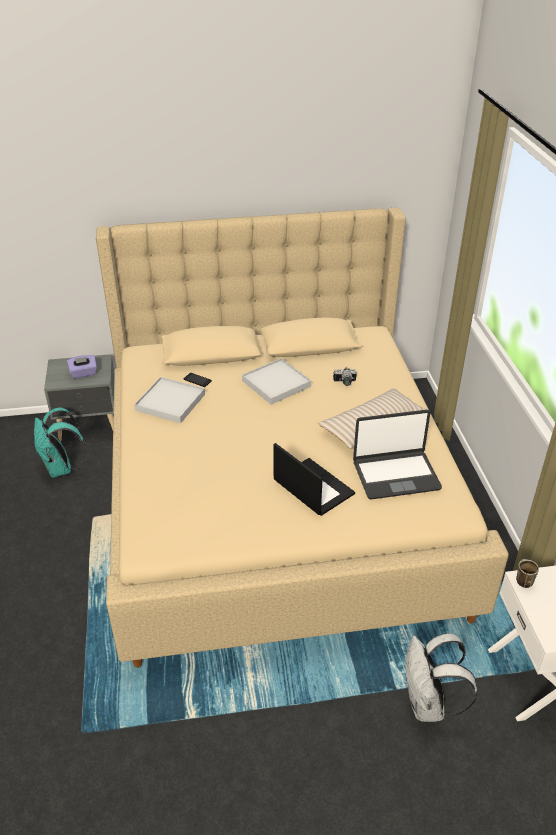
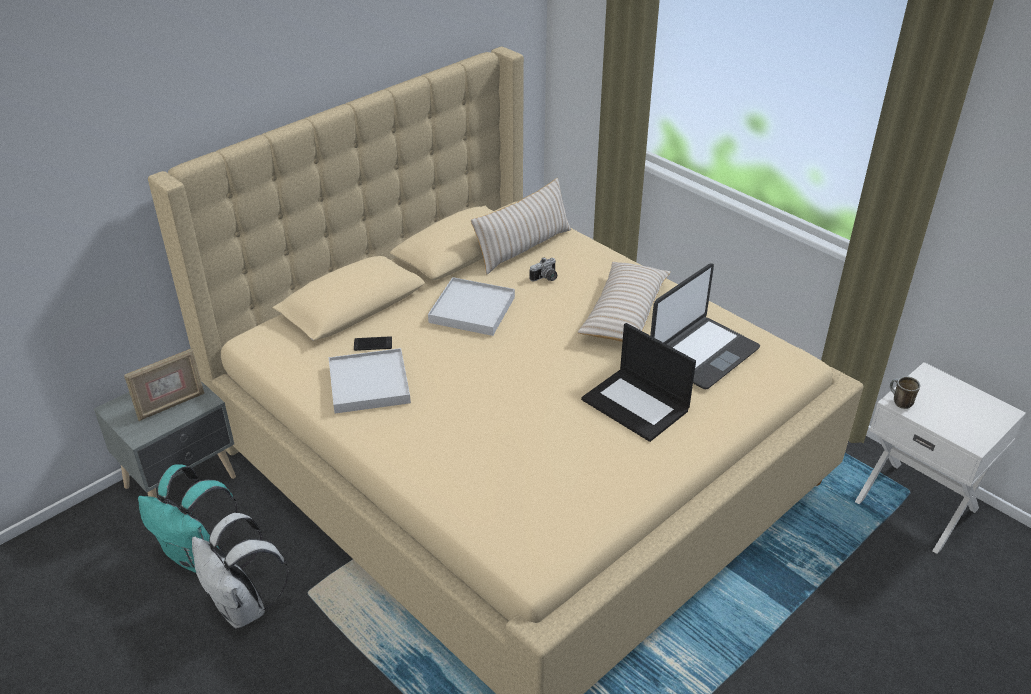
camera: 35 degrees left, 0 degrees up
(83, 373) = (170, 405): purple tissue box -> picture frame
(312, 487) = (636, 405): laptop -> laptop turned 150 degrees counterclockwise
(352, 357) = (523, 248): none -> beige pillow
(428, 704) = (856, 585): white backpack -> white backpack (244, 608)

